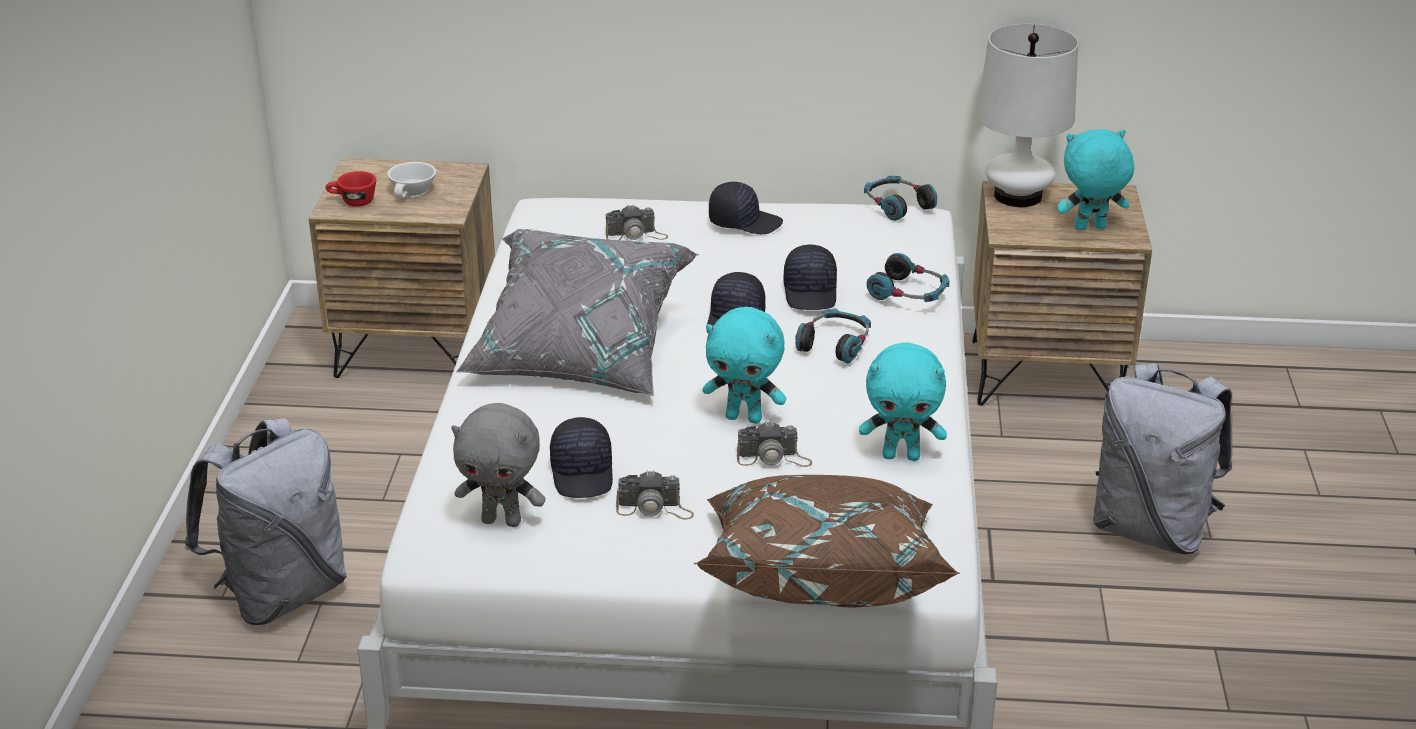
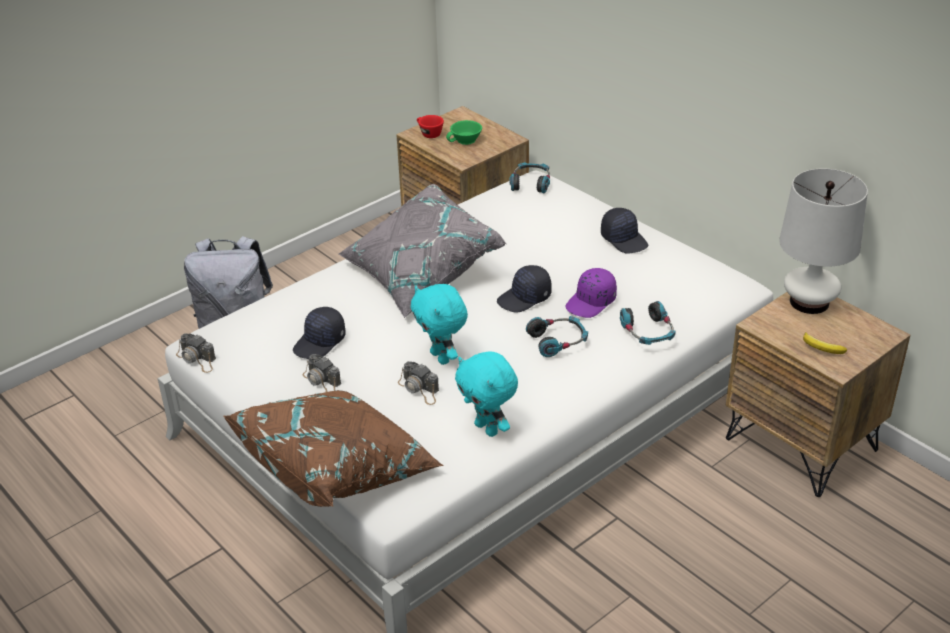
camera: 45 degrees right, 5 degrees up
(414, 192) = (466, 141): white cup -> green cup
(502, 520) = (251, 346): grey plush toy -> none
(636, 235) = (556, 219): camera -> camera (197, 359)
(811, 292) = (591, 302): black cap -> purple cap
(897, 205) = (734, 272): headphones -> headphones (530, 183)
(1090, 229) = (821, 348): turquoise plush toy -> banana
(1152, 529) = (718, 583): grey backpack -> none

